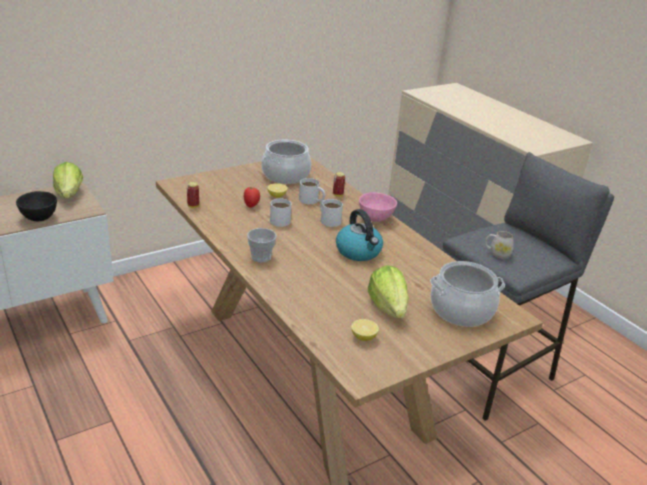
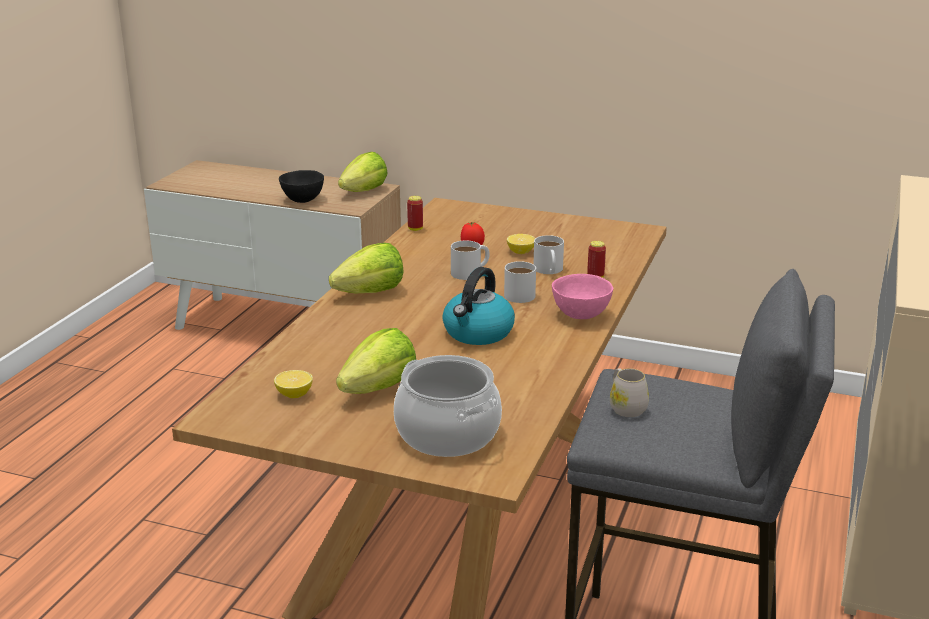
camera: 55 degrees right, 5 degrees down
(261, 257) = (371, 292): cup -> lettuce
(285, 175) = (581, 238): cooking pot -> none

